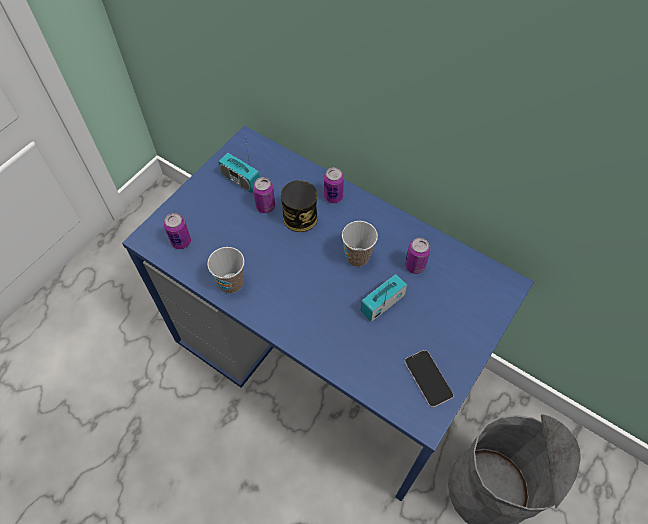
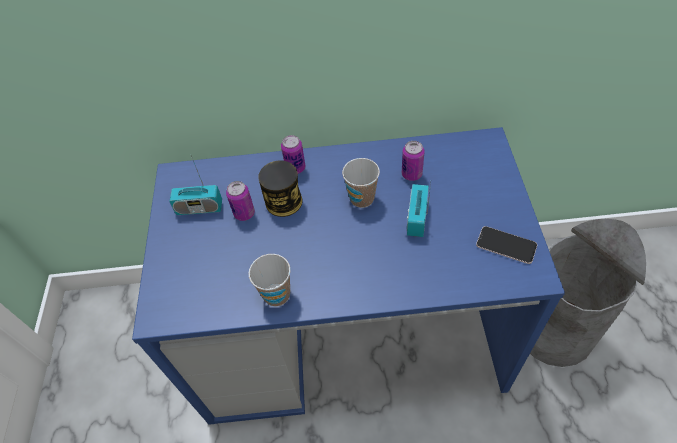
camera: 35 degrees left, 5 degrees down
(181, 242) = (194, 295): can -> none

